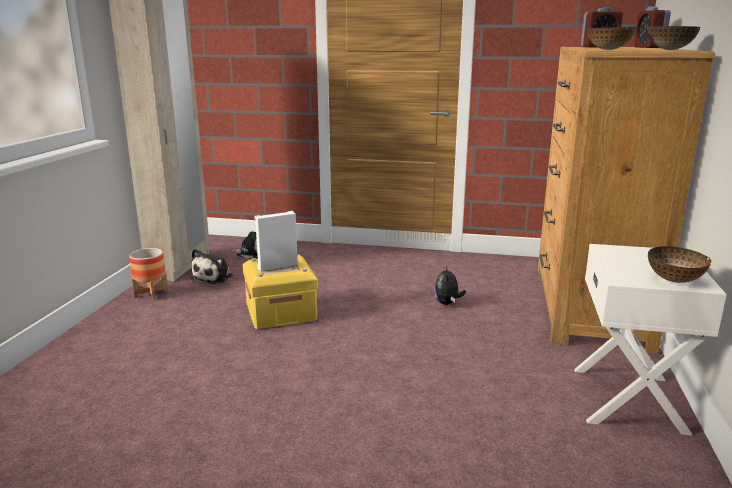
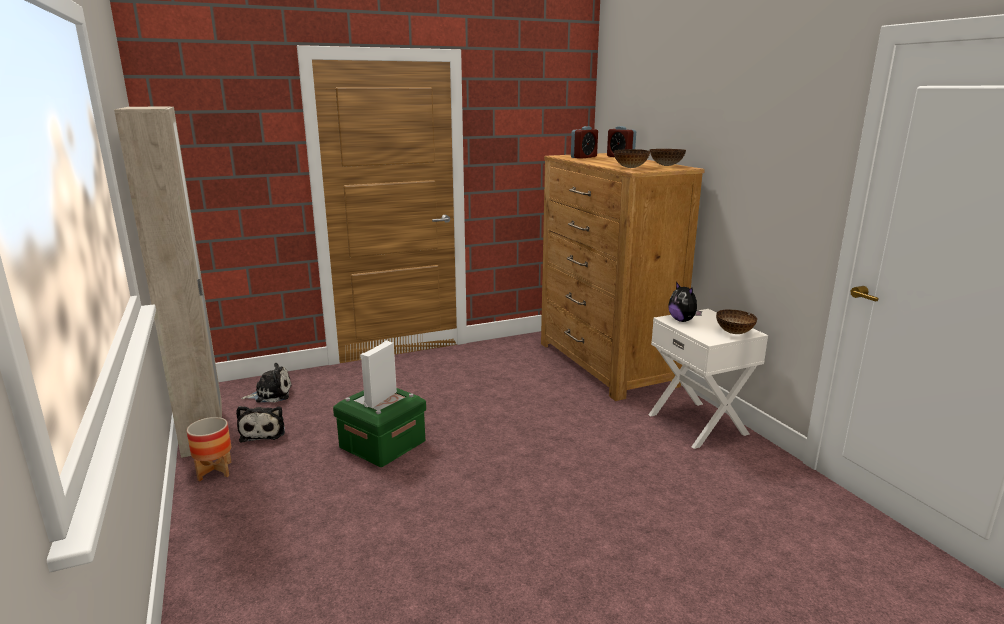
camera: 35 degrees left, 0 degrees up
(281, 312) = (382, 444): yellow storage box -> green storage box
(447, 303) = (510, 392): plush toy -> plush toy (682, 320)

